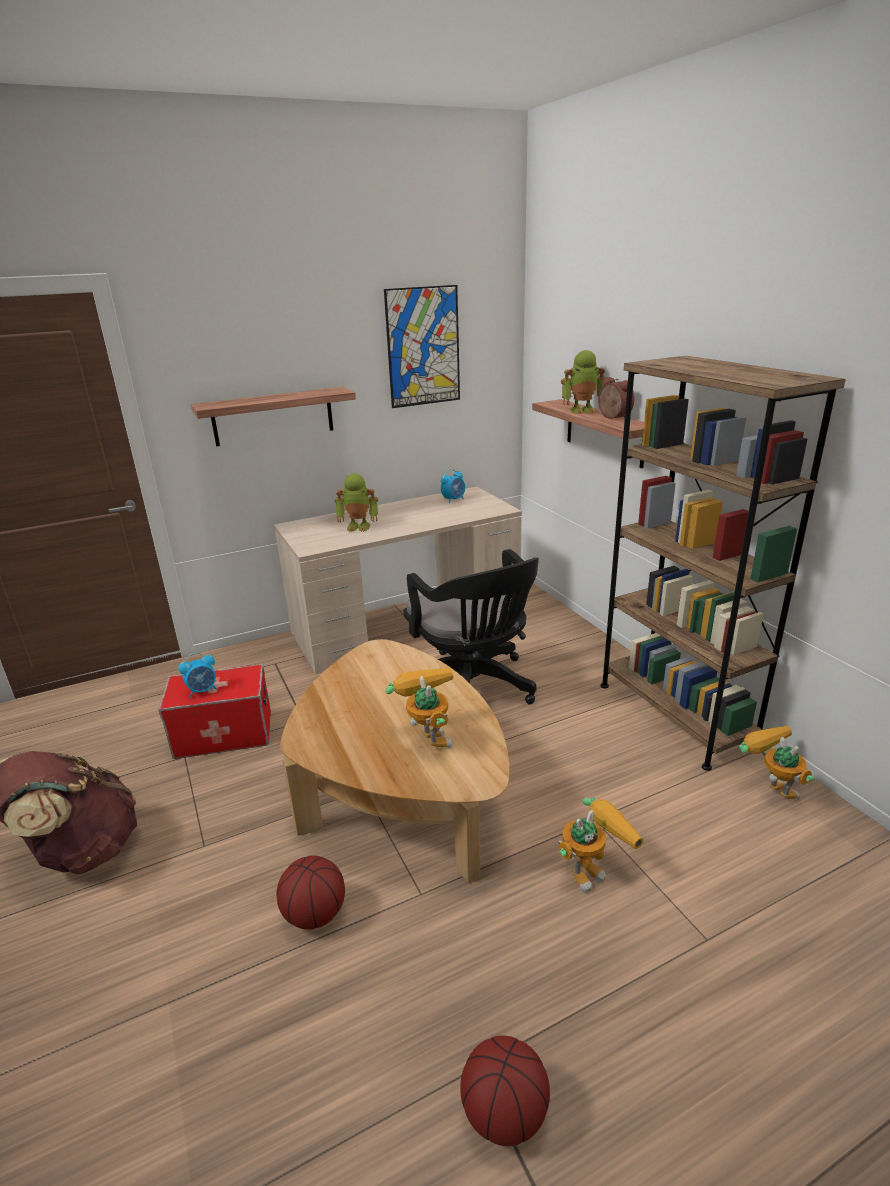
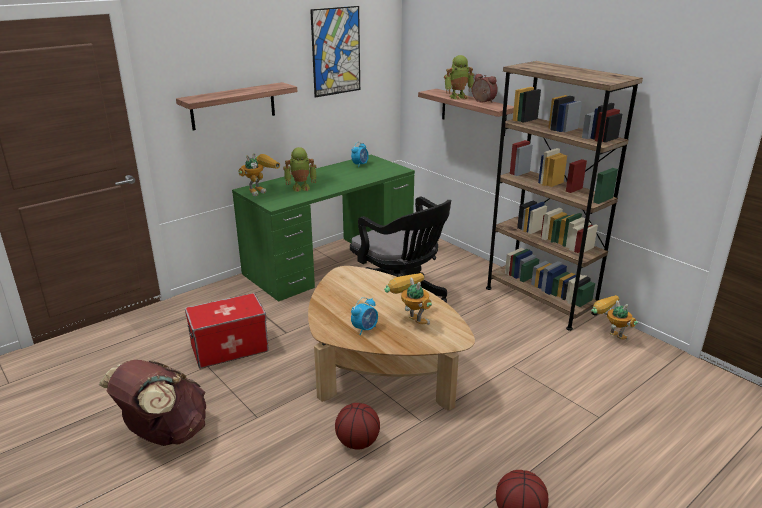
camera: 15 degrees left, 0 degrees up
(203, 690) = (219, 314): alarm clock -> alarm clock (365, 329)
(407, 624) = (331, 261): beige desk -> green desk
(592, 868) = (521, 392): toy robot -> toy robot (260, 190)

